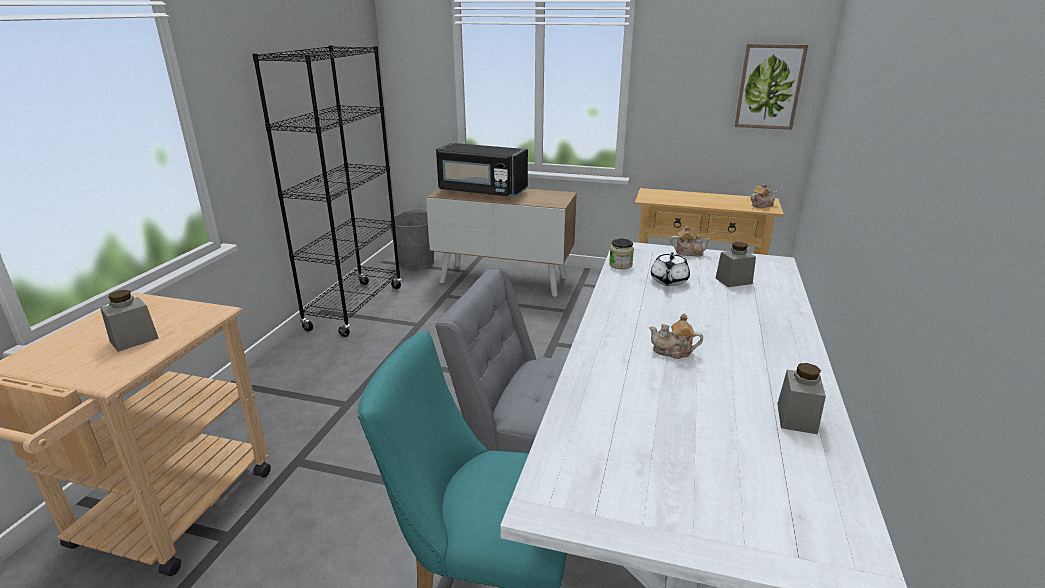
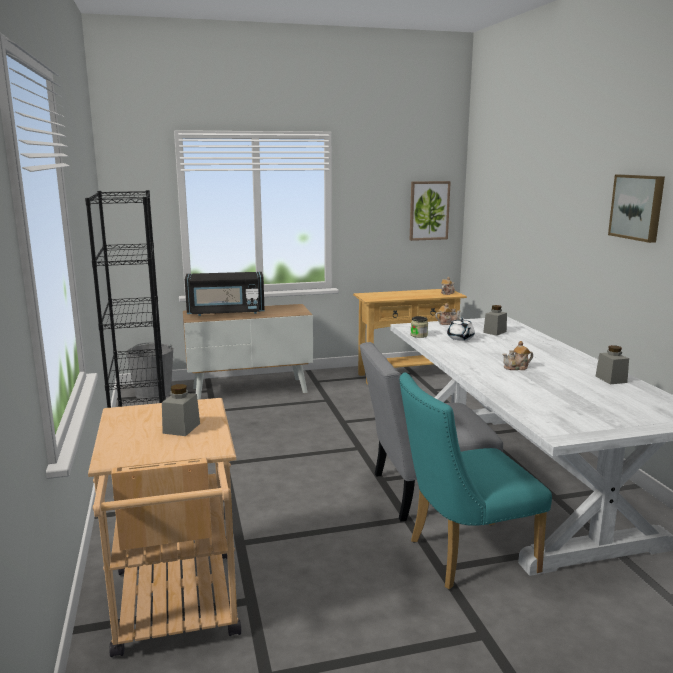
camera: 30 degrees left, 10 degrees down
(973, 113) = (638, 207): none -> picture

